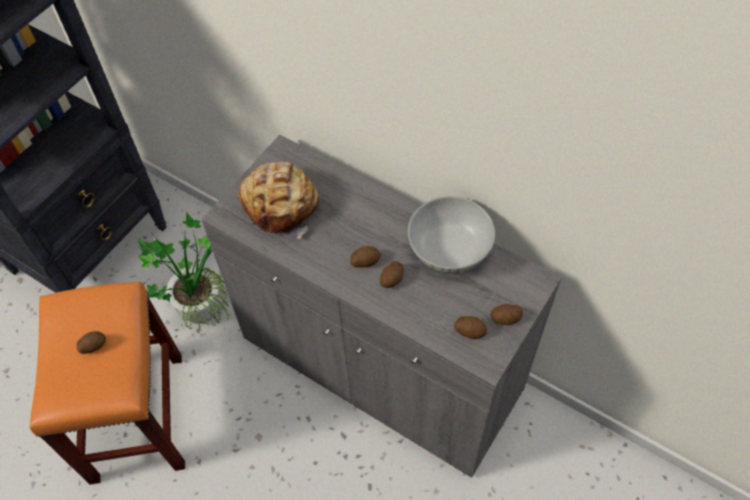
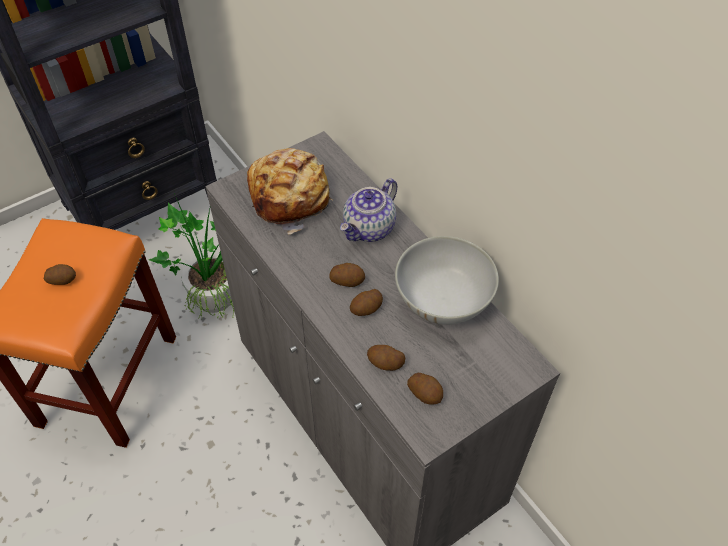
camera: 20 degrees right, 5 degrees down
(361, 210) = (369, 229): none -> teapot
(505, 319) = (472, 395): potato -> potato (385, 363)

